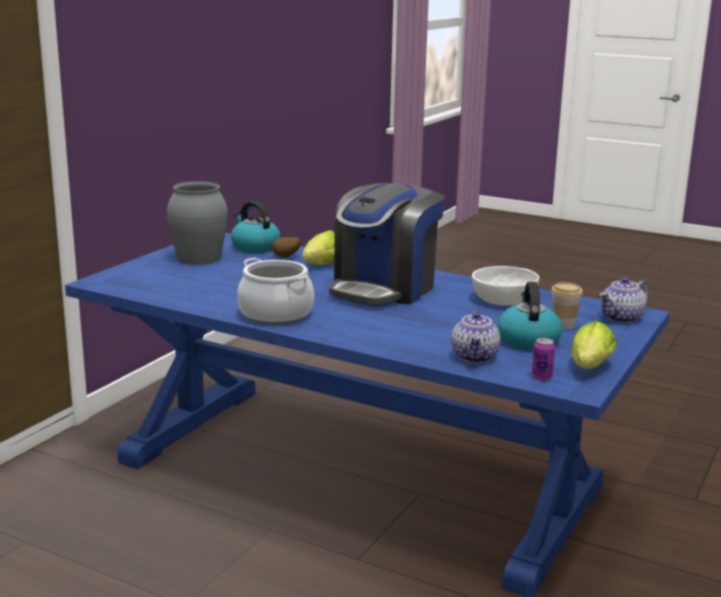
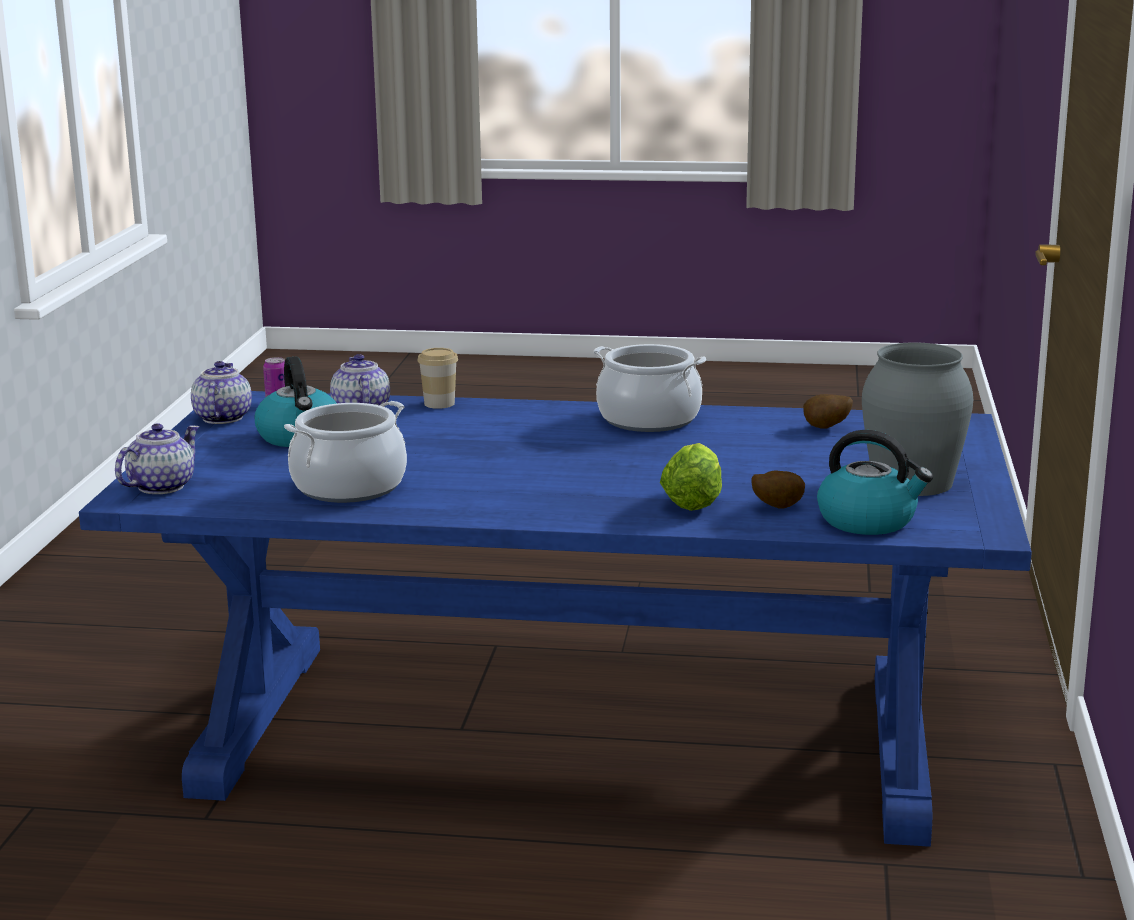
camera: 160 degrees right, 0 degrees up
(180, 290) = (826, 428): none -> potato
(384, 289) = (545, 476): coffee machine -> none
(503, 300) = (348, 487): white bowl -> cooking pot
(563, 324) = (251, 464): cup -> cup (439, 404)
(589, 369) = (221, 418): lettuce -> teapot

